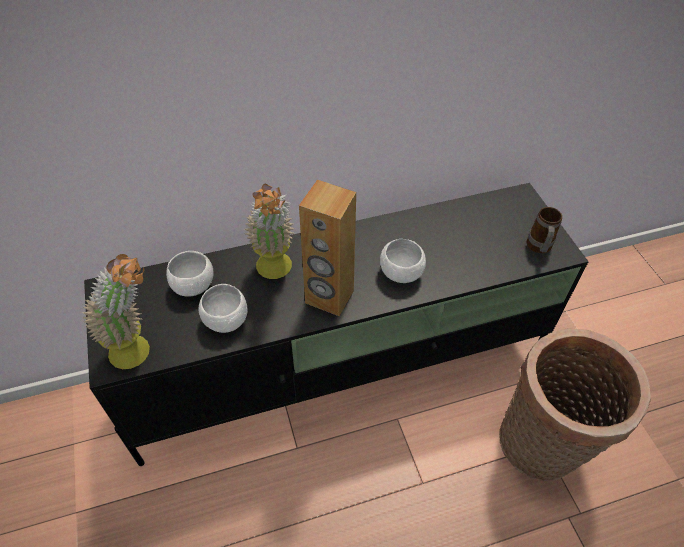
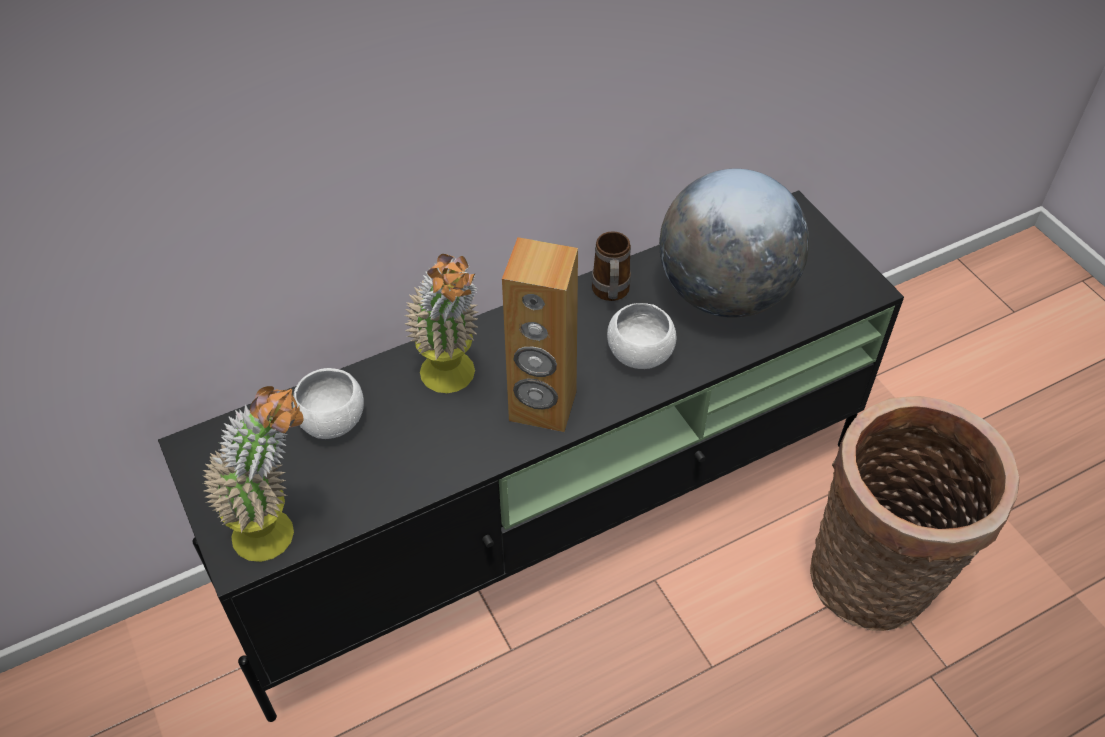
camera: 10 degrees left, 0 degrees up
(226, 320) = (396, 464): white bowl -> none
(466, 242) = (724, 293): none -> globe
(538, 248) = (830, 288): mug -> mug (610, 294)

